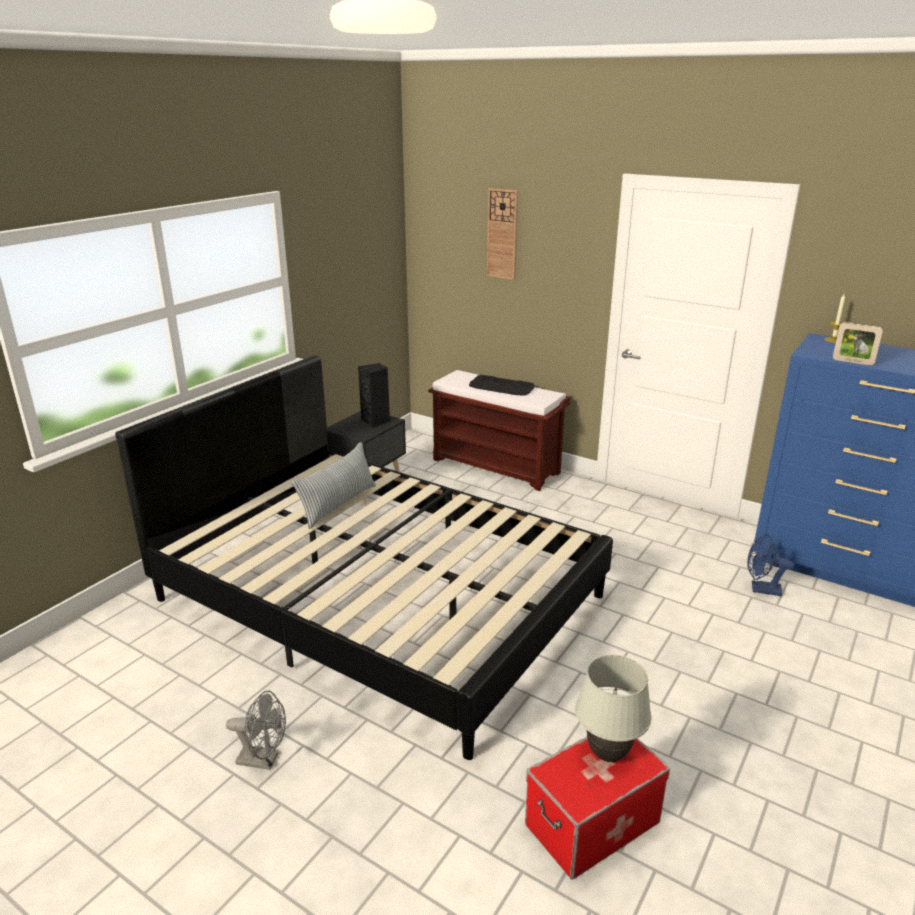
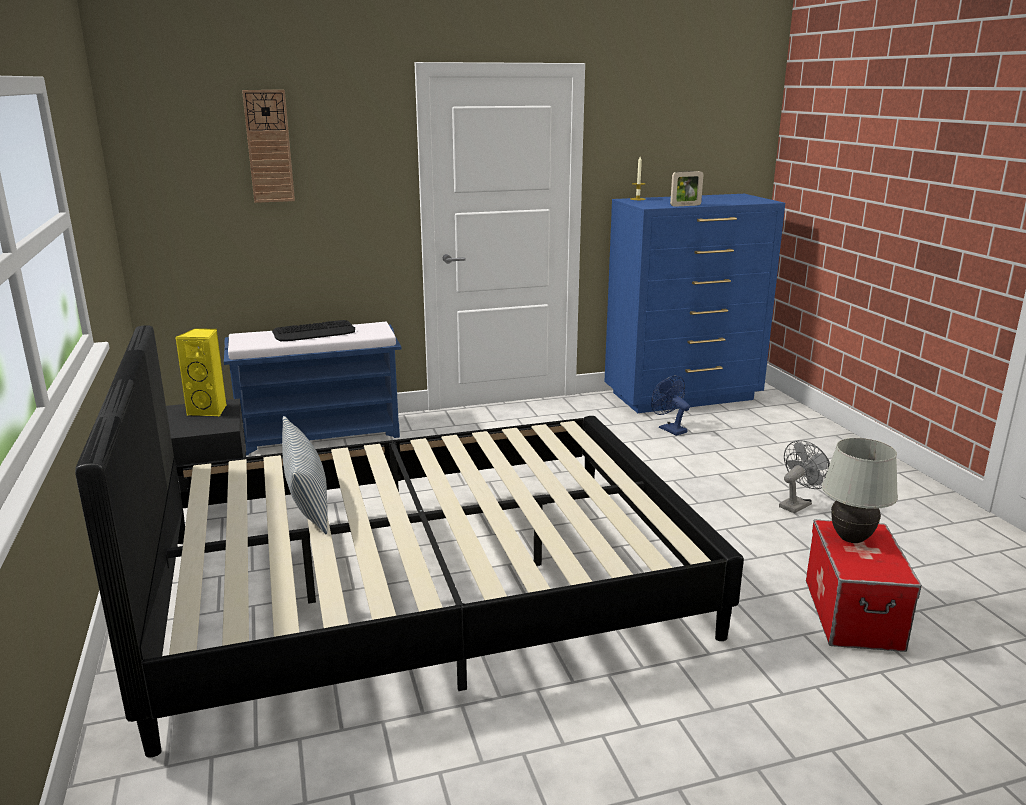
camera: 50 degrees left, 5 degrees down
(264, 760) = (596, 775): grey fan -> grey fan (797, 504)
(376, 421) = (209, 410): black speaker -> yellow speaker
(497, 466) = (321, 435): brown bench -> blue bench
(761, 589) = (669, 429): blue fan -> blue fan turned 90 degrees clockwise

